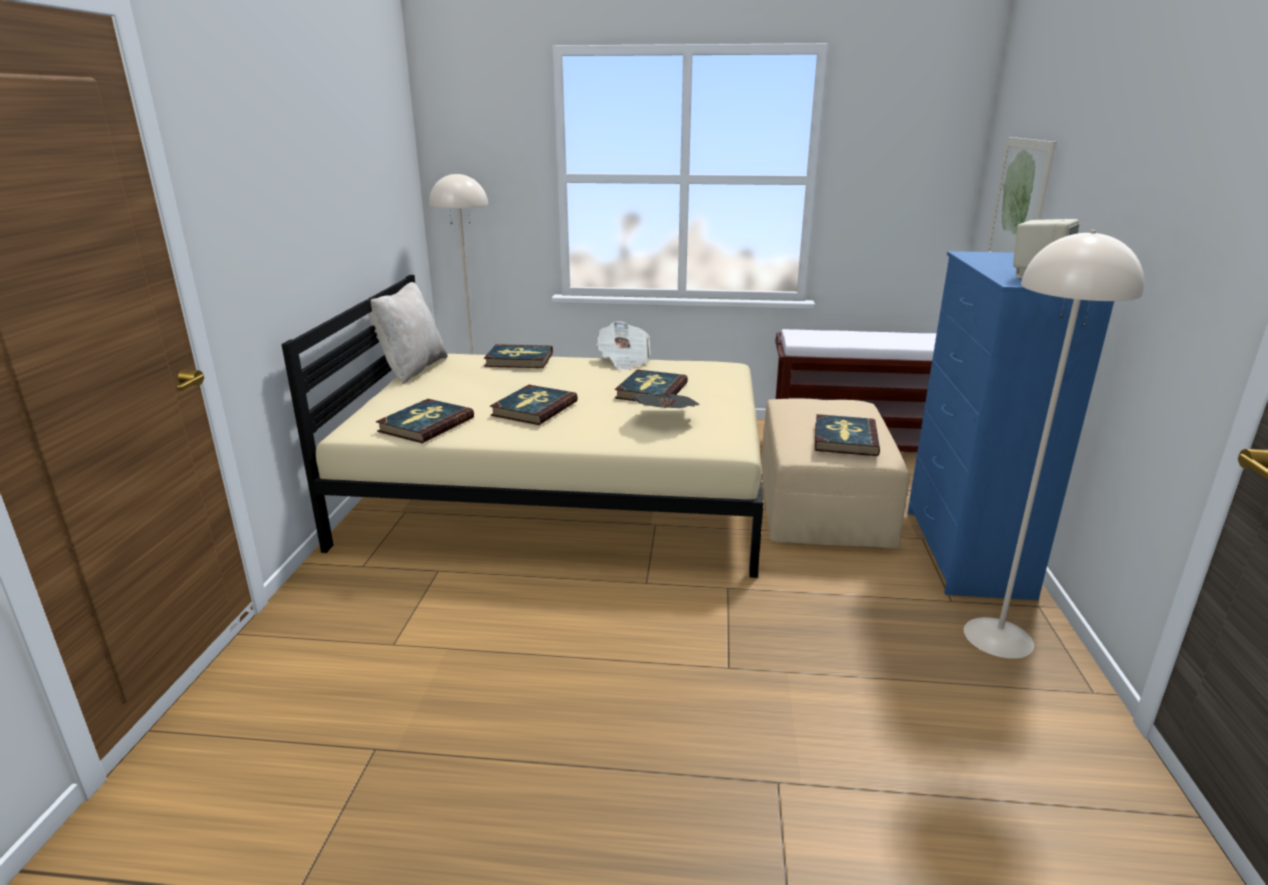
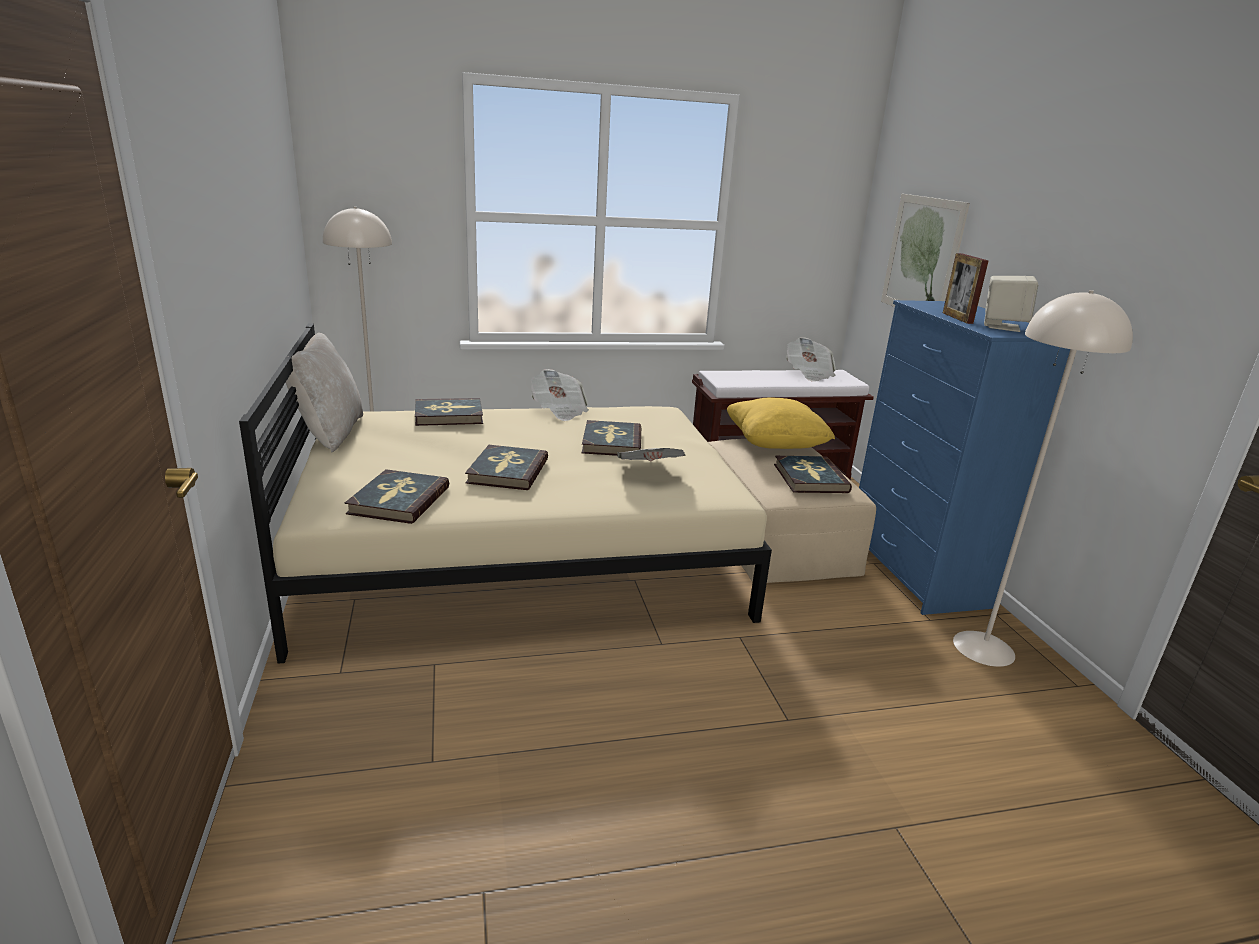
camera: 20 degrees left, 0 degrees up
(833, 406) = (774, 445): none -> yellow pillow
(902, 336) = (809, 374): none -> newspaper
(994, 268) = (957, 318): none -> picture frame

